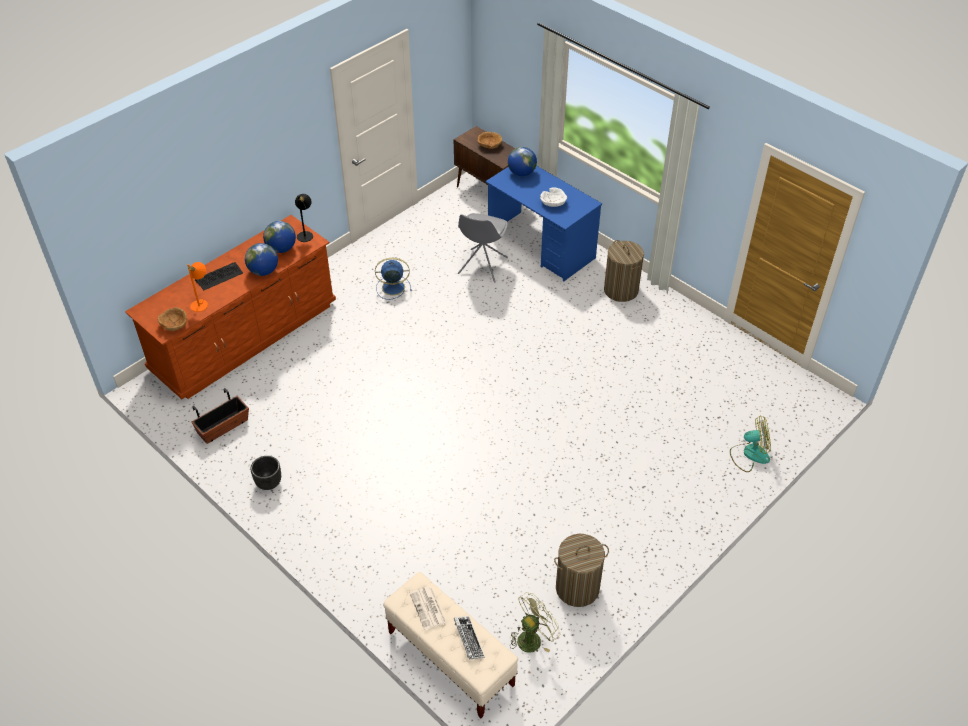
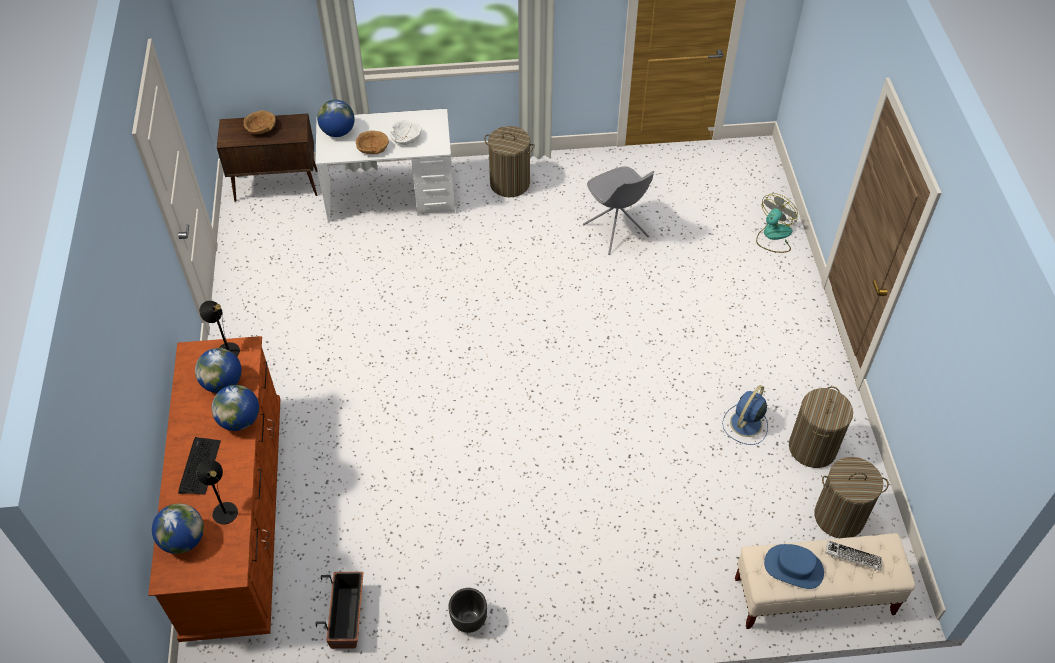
camera: 50 degrees left, 5 degrees up
(168, 301) = (183, 540): none -> globe
(174, 324) = (229, 555): brown bowl -> brown bowl (372, 149)
(201, 303) = (224, 508): orange table lamp -> black table lamp
(392, 287) = (312, 343): blue fan -> blue fan (745, 424)
(428, 608) = (794, 567): newspaper -> blue hat
(482, 266) = (366, 256): grey chair -> grey chair (616, 232)
(532, 637) = (839, 517): green fan -> laundry basket
(541, 246) = (391, 197): blue desk -> white desk

